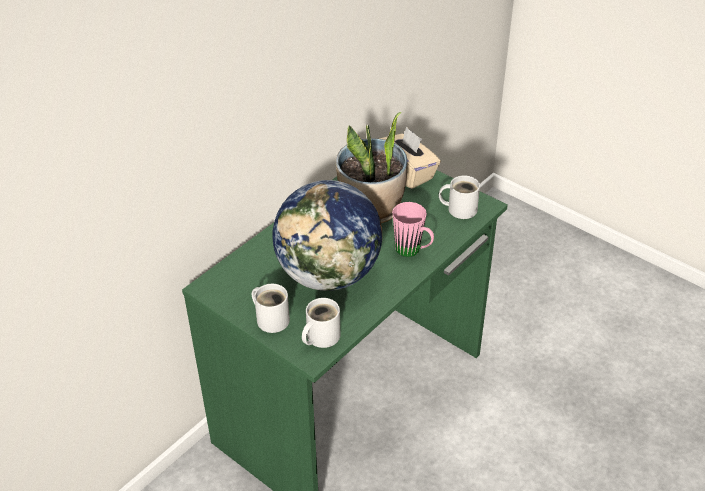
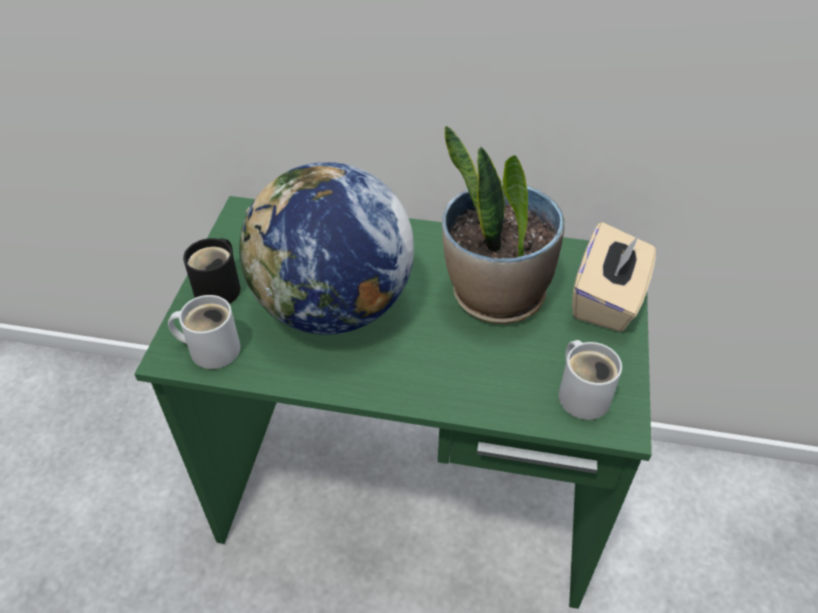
camera: 60 degrees right, 5 degrees up
(271, 318) = (221, 288): white mug -> black mug
(413, 252) = (441, 376): pink mug -> none

